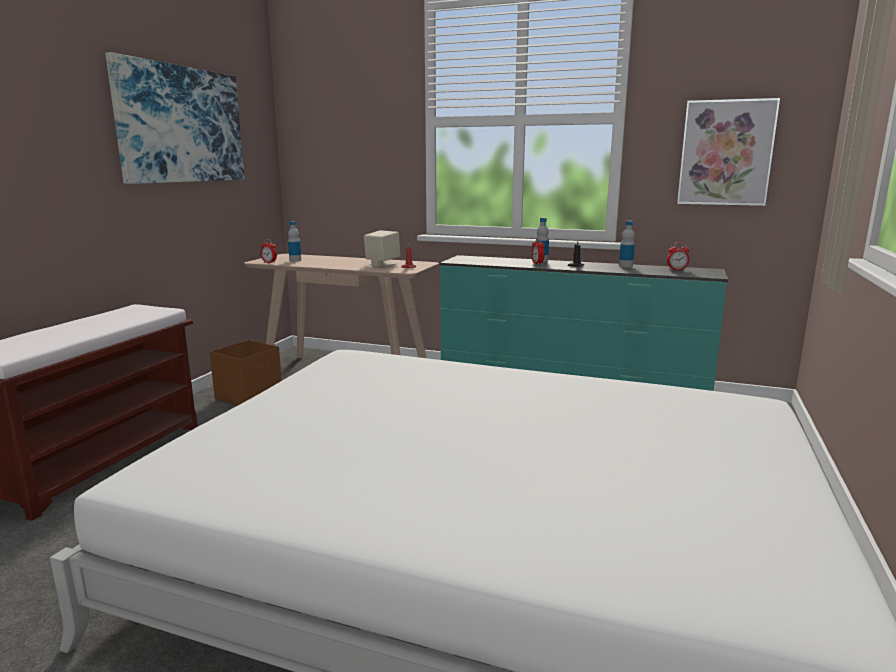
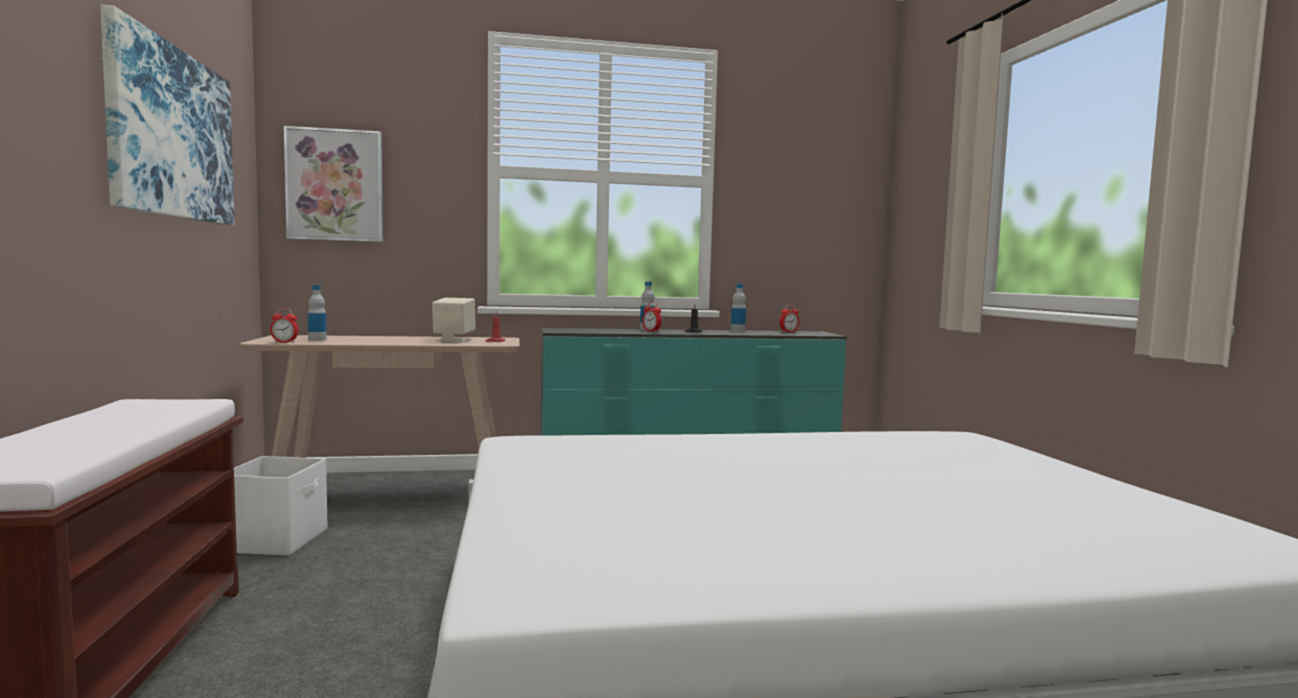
camera: 30 degrees left, 10 degrees down
(250, 396) = (277, 540): brown storage box -> white storage box
(725, 153) = (805, 222): picture -> picture (335, 185)

